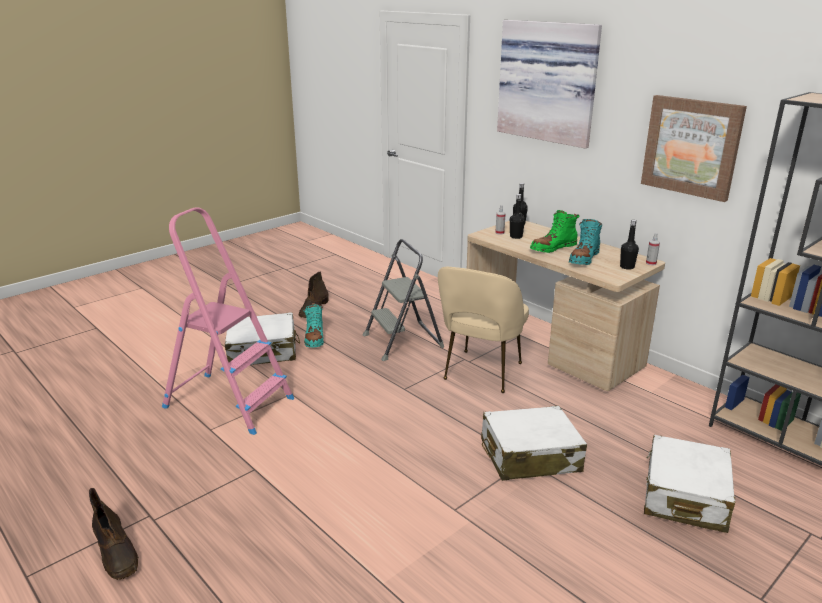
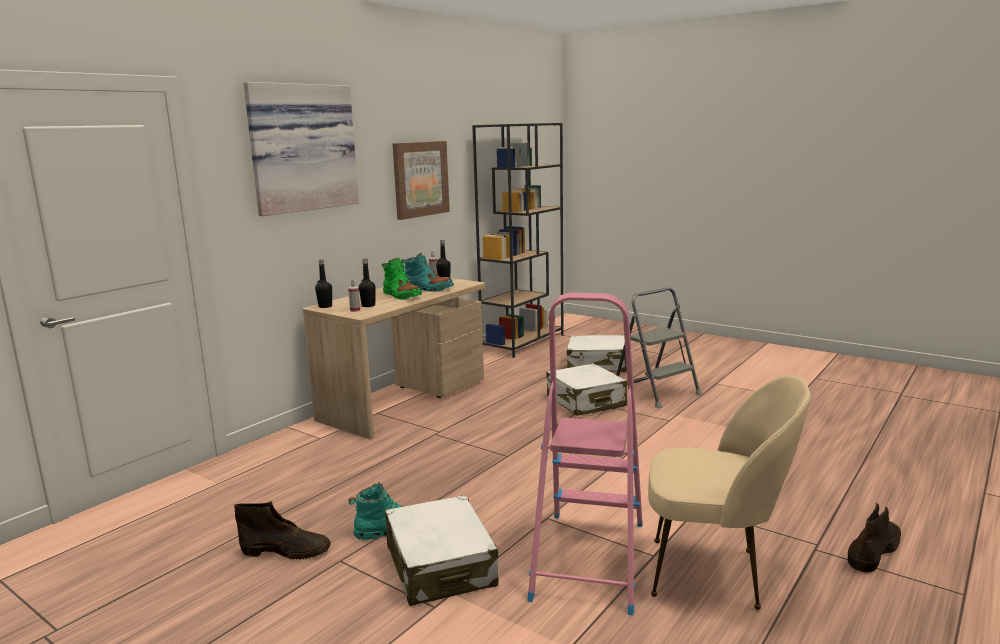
camera: 100 degrees left, 10 degrees down
(406, 340) = (394, 467): grey step ladder -> grey step ladder (654, 390)
(480, 375) = (466, 425): beige chair -> beige chair (716, 575)

